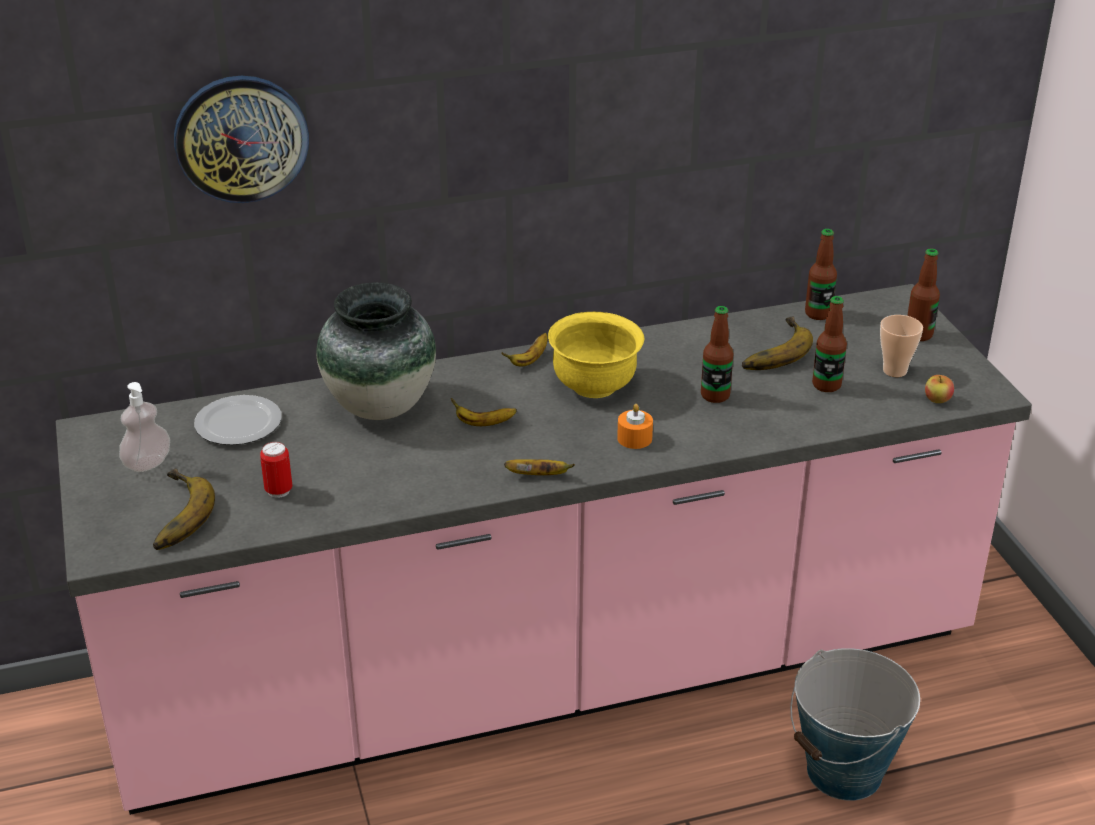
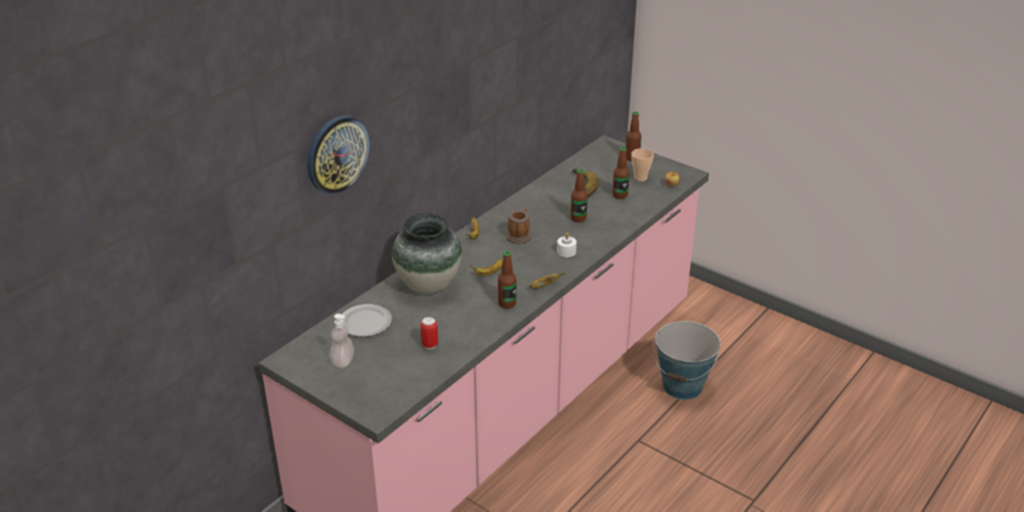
camera: 35 degrees left, 0 degrees up
(172, 516) = (391, 380): banana -> none
(594, 386) = (519, 235): yellow bowl -> mug
(634, 438) = (566, 252): orange candle -> white candle
(818, 314) = (579, 163): bottle -> bottle (507, 303)

